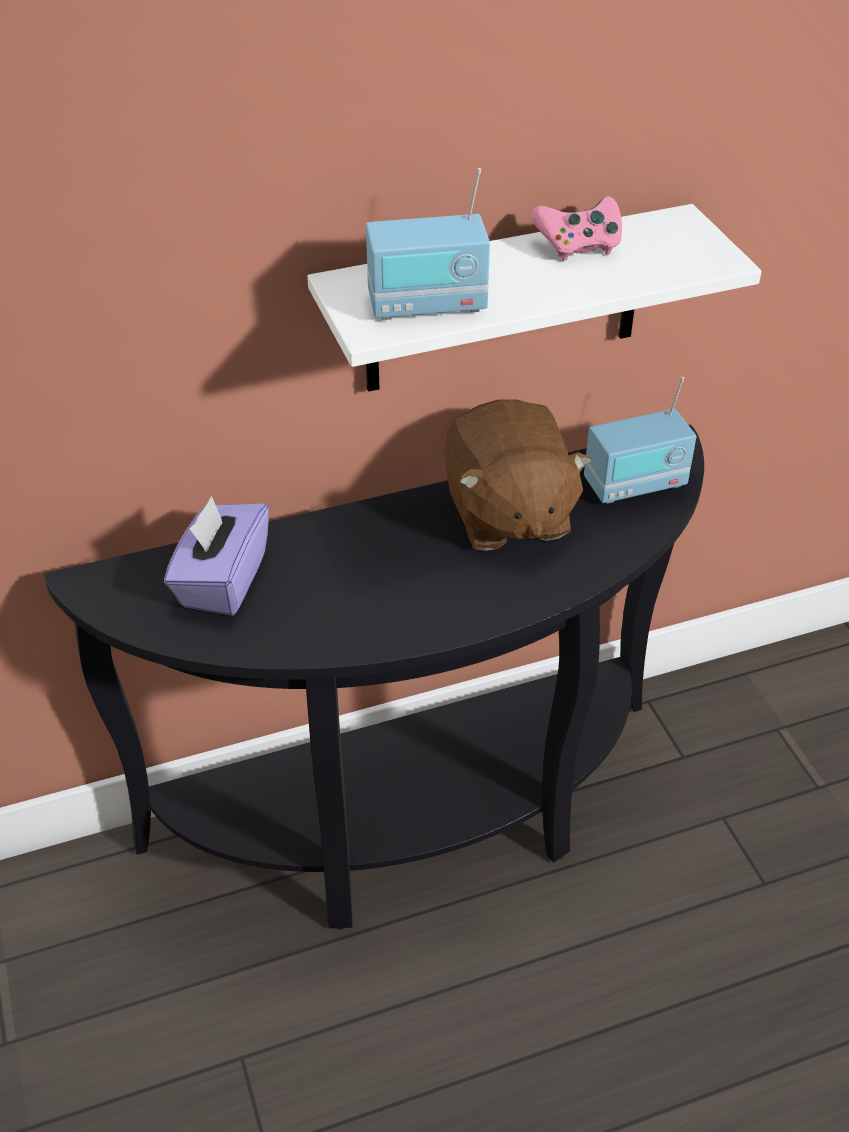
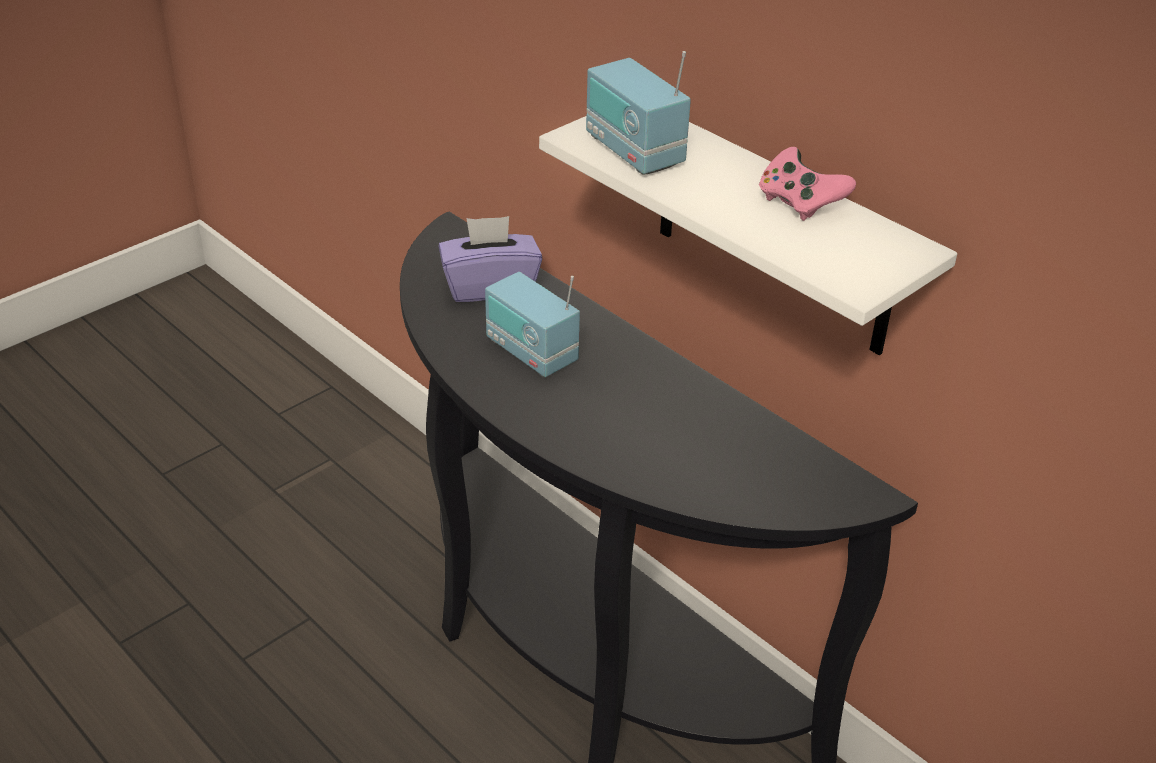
camera: 65 degrees right, 5 degrees down
(507, 515) = (675, 410): brown plush toy -> none
(635, 485) = (783, 482): radio -> radio (530, 352)

